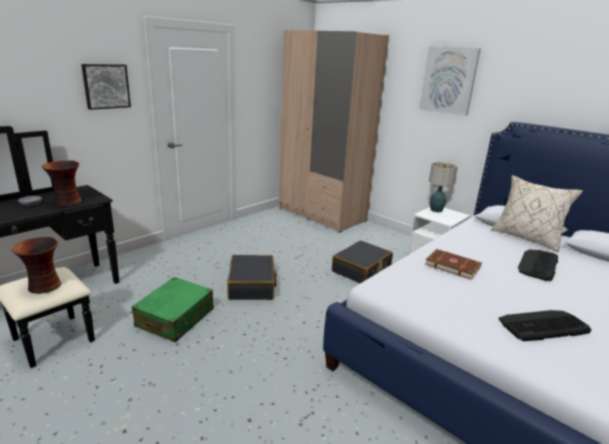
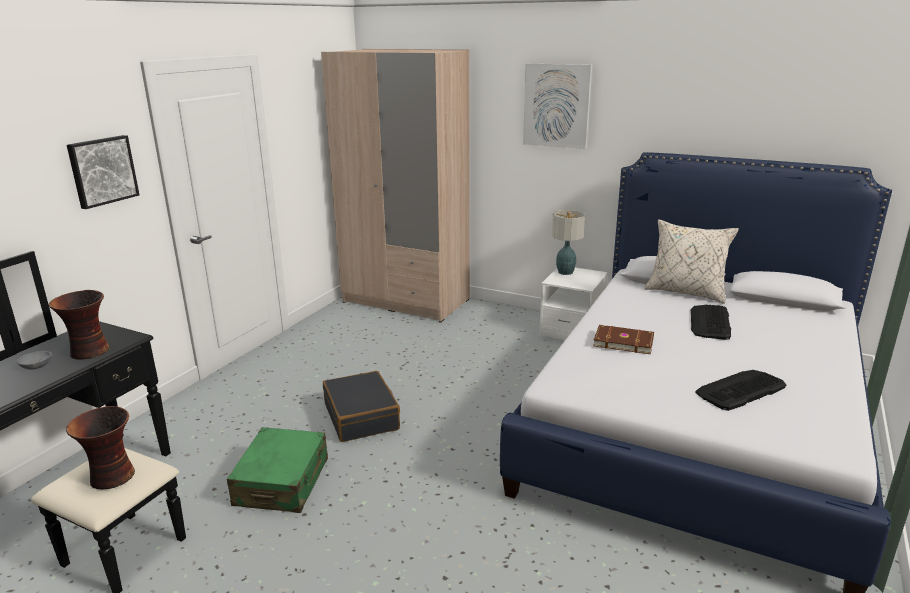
camera: 15 degrees left, 0 degrees up
(361, 270) = (492, 367): black suitcase -> none

